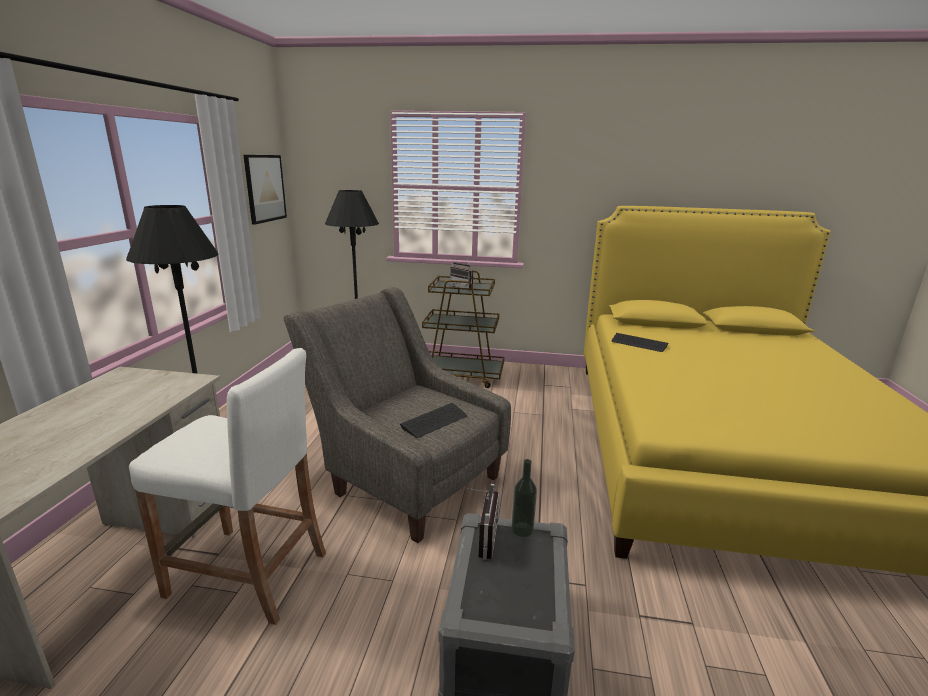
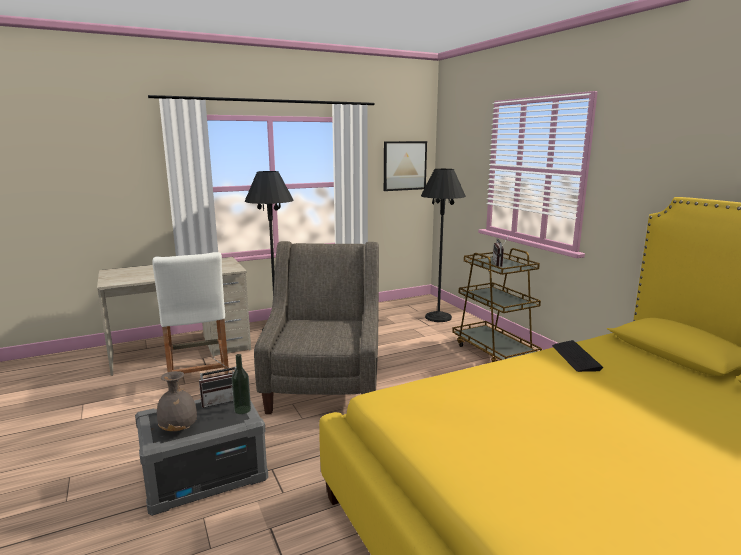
camera: 55 degrees right, 5 degrees down
(434, 421) = (311, 338): keyboard -> none
(529, 596) = (179, 429): none -> grey vase

